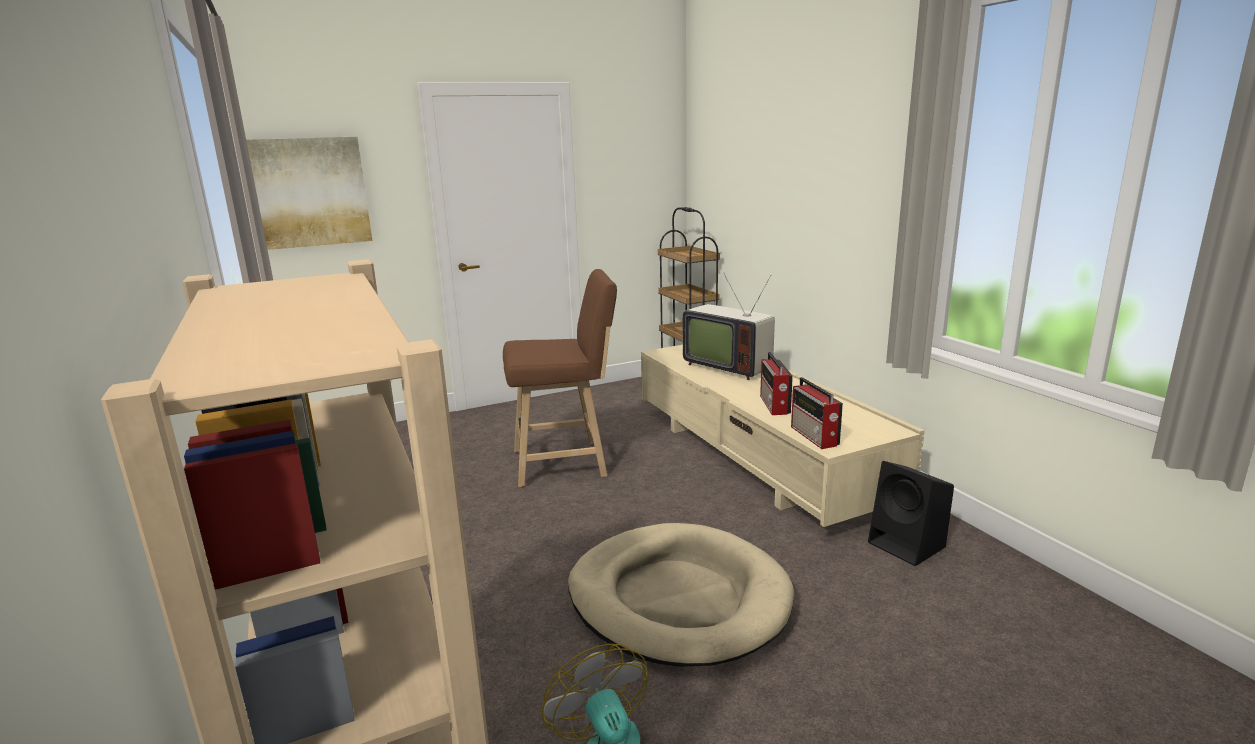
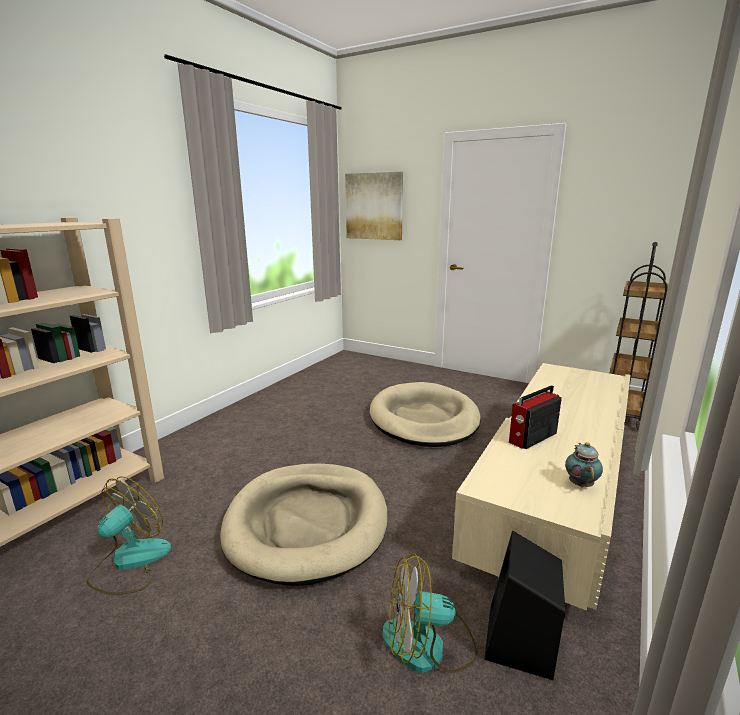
camera: 55 degrees right, 0 degrees up
(565, 463) = (424, 419): brown stool -> beige dog bed
(728, 366) = (579, 398): television -> none
(814, 436) = (493, 473): radio -> none
(855, 415) = (580, 483): none -> teapot
(888, 585) = (428, 645): none -> fan

